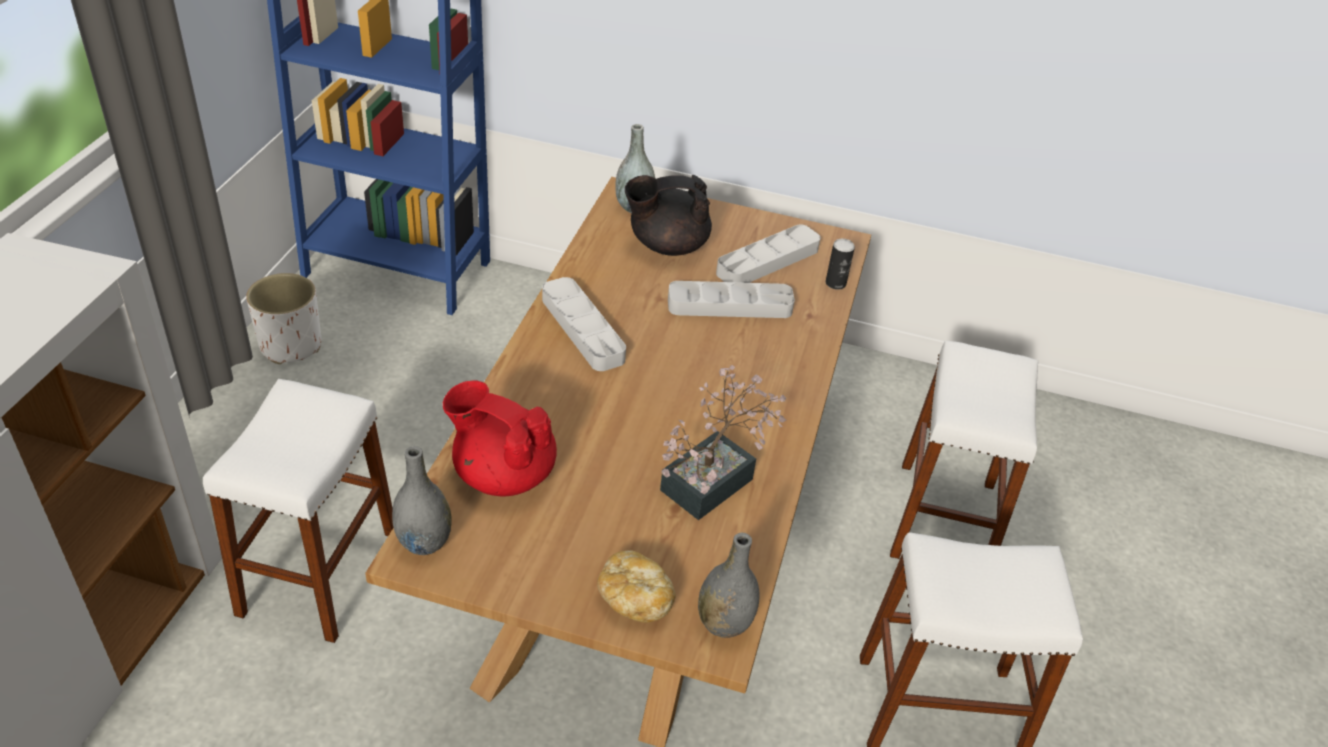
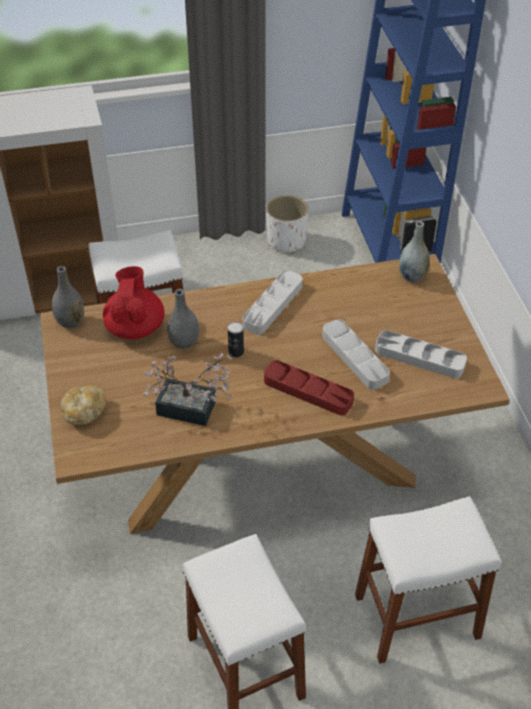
camera: 65 degrees right, 5 degrees up
(666, 245) = (387, 306): black teapot -> none
(724, 623) = (90, 453): grey vase -> grey vase (184, 342)
(757, 365) = (308, 391): none -> red tray
(835, 283) = (429, 399): can -> can (236, 352)

